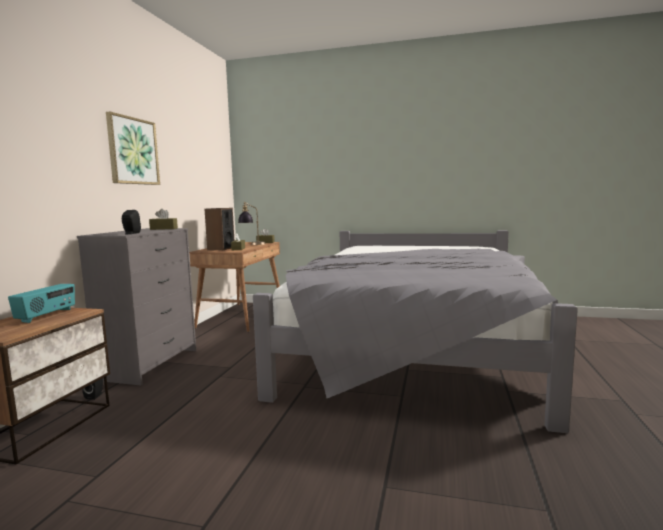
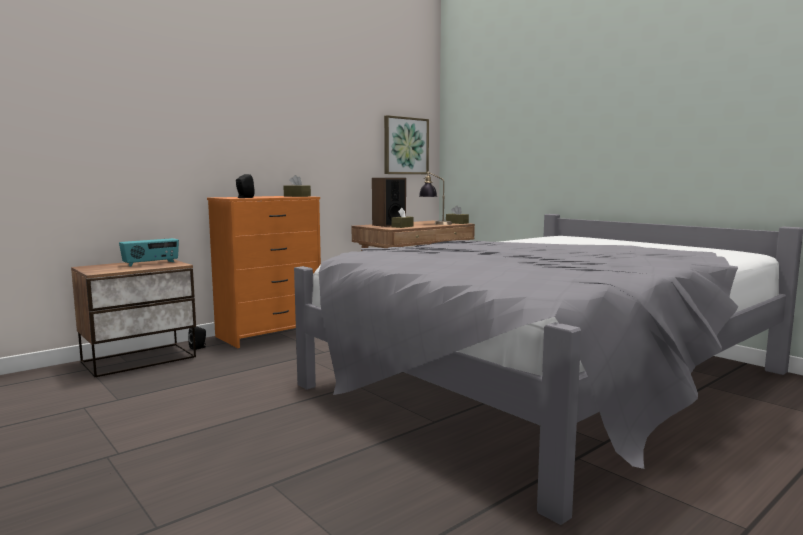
camera: 35 degrees right, 0 degrees up
(133, 151) = (284, 115): picture -> picture (405, 146)
(150, 364) = (270, 334): grey dresser -> orange dresser

